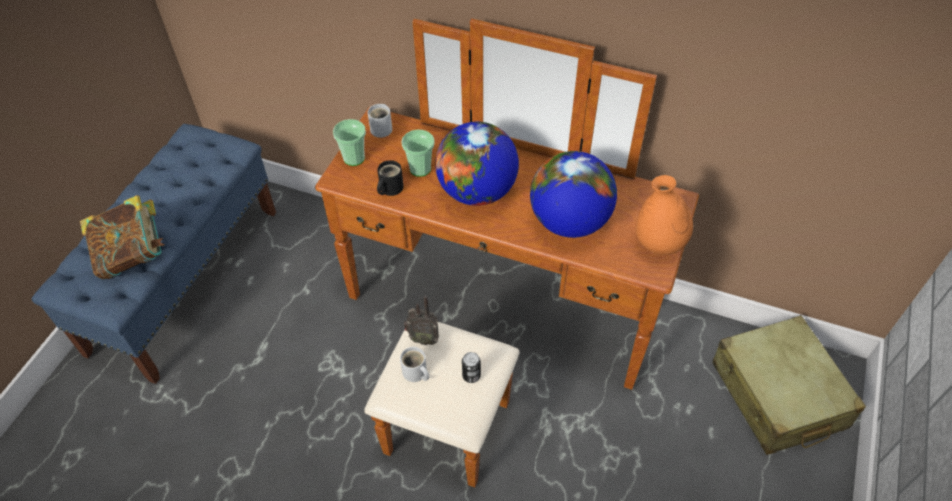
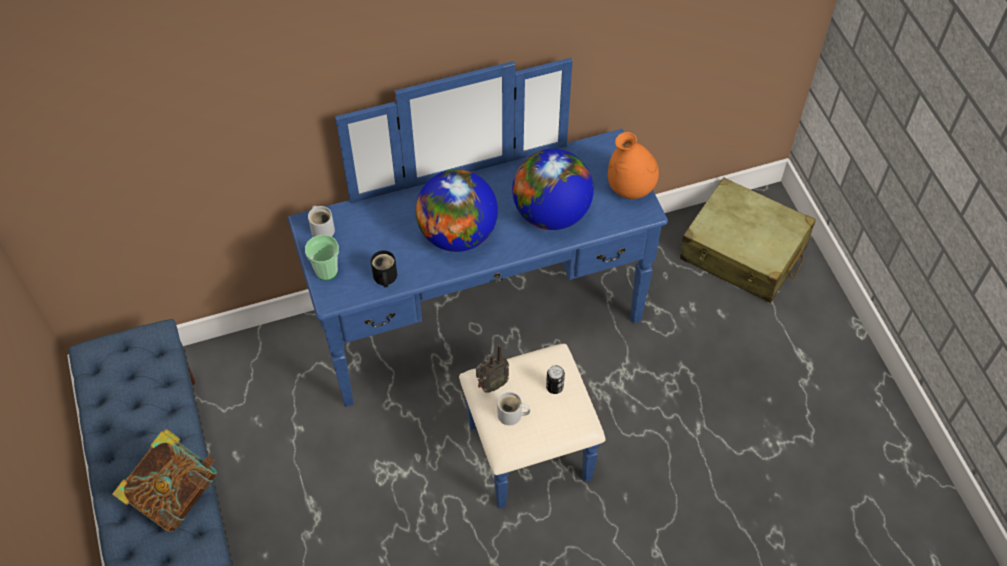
camera: 40 degrees left, 5 degrees up
(420, 168) = (392, 244): cup -> none
(491, 329) = (492, 349): brown dresser -> blue dresser

